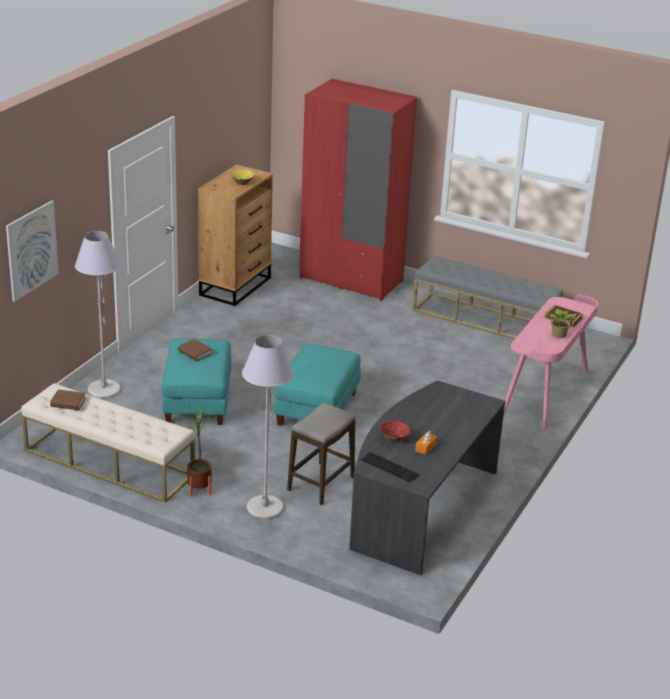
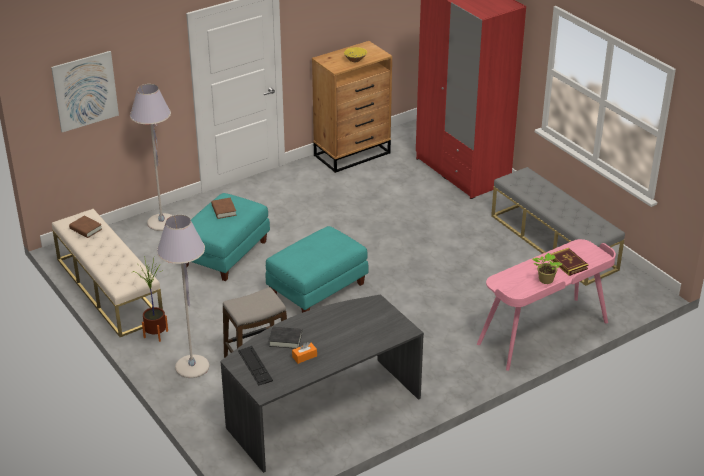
camera: 30 degrees right, 5 degrees up
(394, 439) = (285, 340): red bowl -> black book

